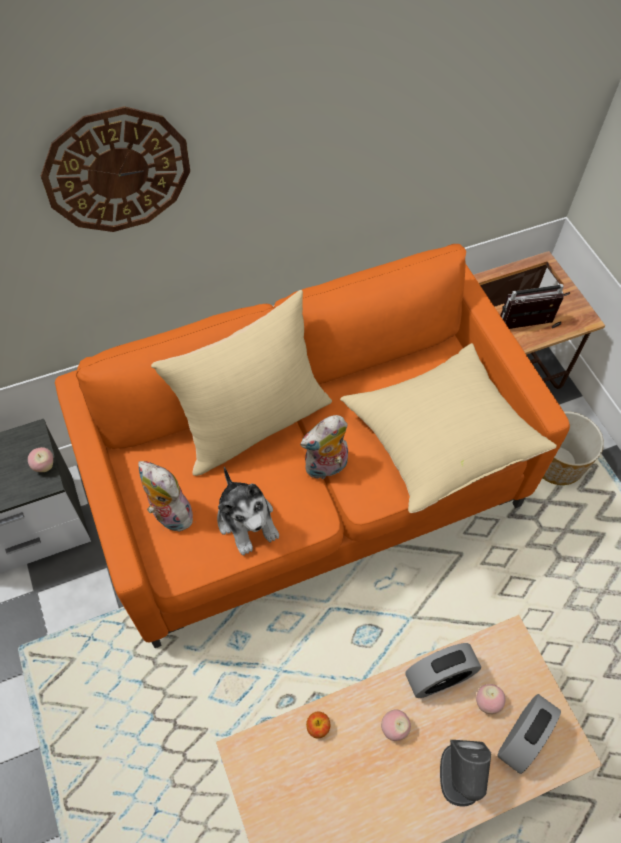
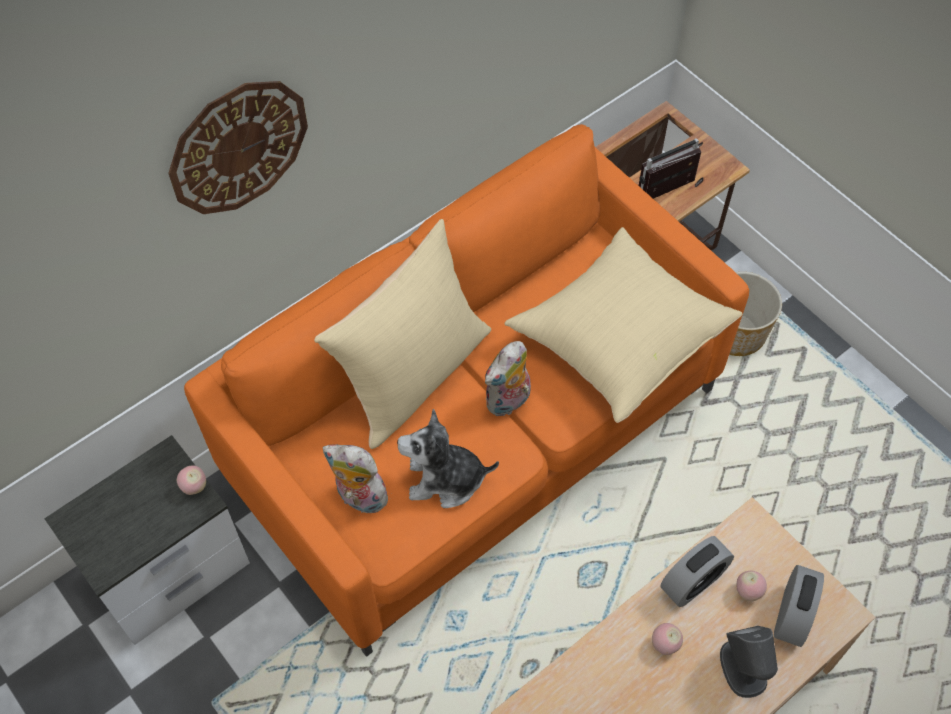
camera: 15 degrees left, 0 degrees up
(247, 520) = (445, 480): plush toy -> plush toy turned 135 degrees clockwise
(318, 727) = (589, 666): apple -> none

